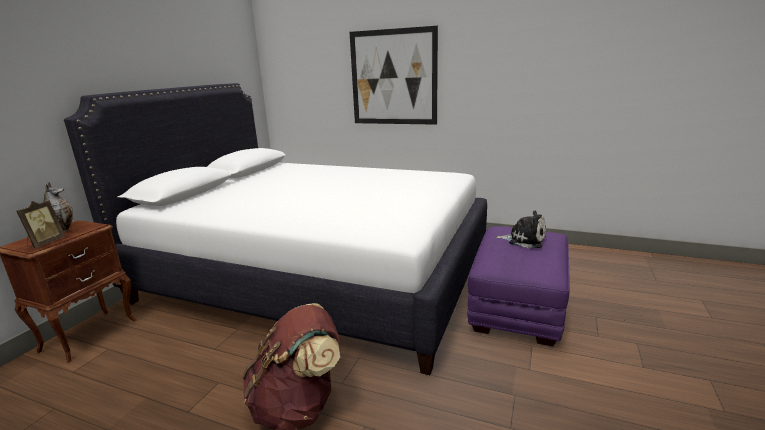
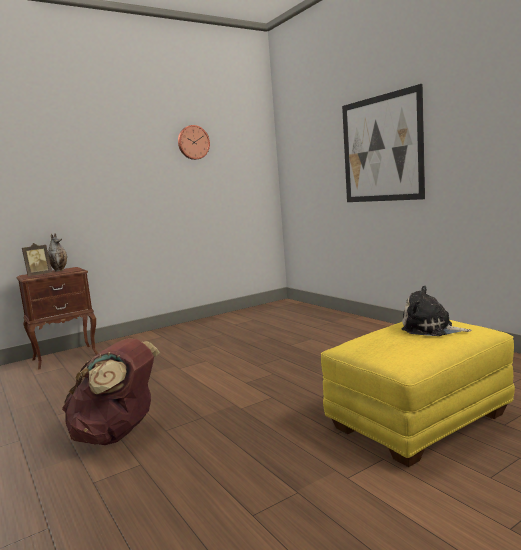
camera: 35 degrees right, 10 degrees down
(186, 55) = (193, 142): none -> wall clock
(317, 275) = (253, 350): white bed -> none
(516, 307) = (418, 420): purple ottoman -> yellow ottoman
(524, 240) = (431, 329): plush toy -> plush toy turned 150 degrees clockwise

